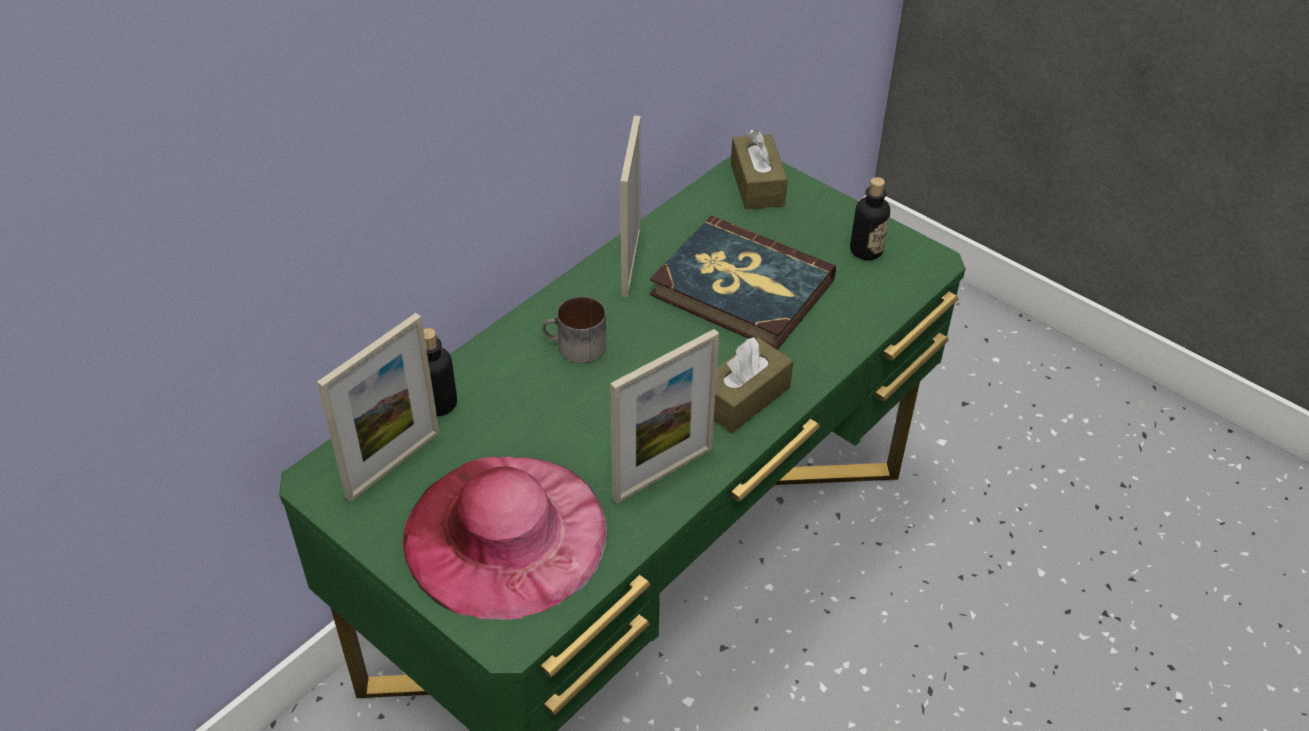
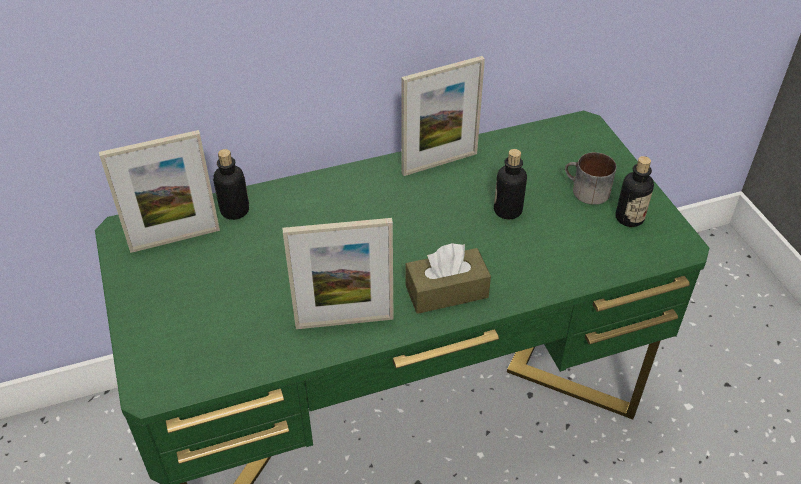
camera: 30 degrees right, 0 degrees up
(505, 534) = (206, 317): pink hat -> none
(575, 348) = (354, 208): mug -> mug (585, 191)
(630, 262) = (439, 163): picture frame -> picture frame turned 150 degrees counterclockwise
(741, 288) = (507, 210): book -> bottle
(757, 184) = (578, 139): brown tissue box -> none

